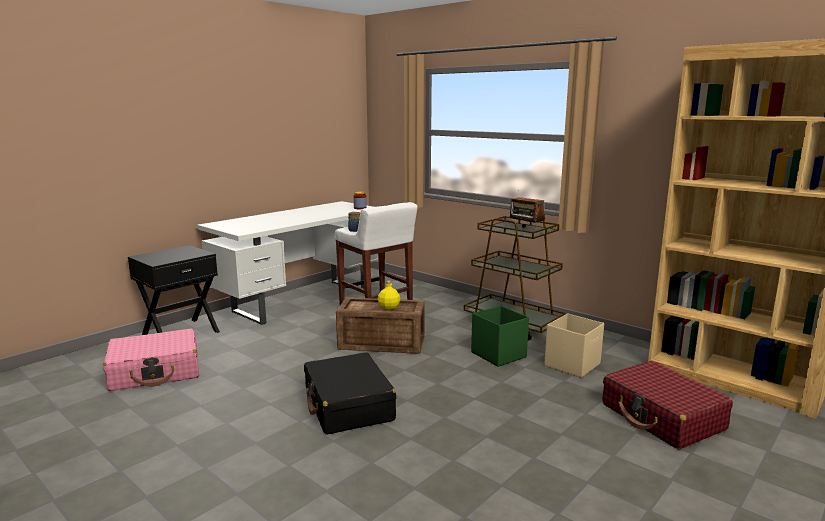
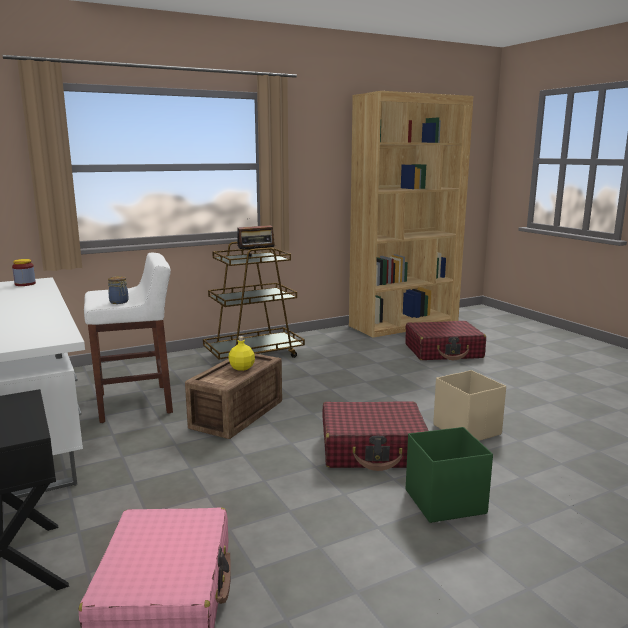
camera: 70 degrees left, 0 degrees up
(348, 405) = (373, 450): black suitcase -> red suitcase
(498, 354) = (313, 372): green storage box -> green storage box (443, 501)
(573, 365) = (353, 354): beige storage box -> beige storage box (466, 429)

